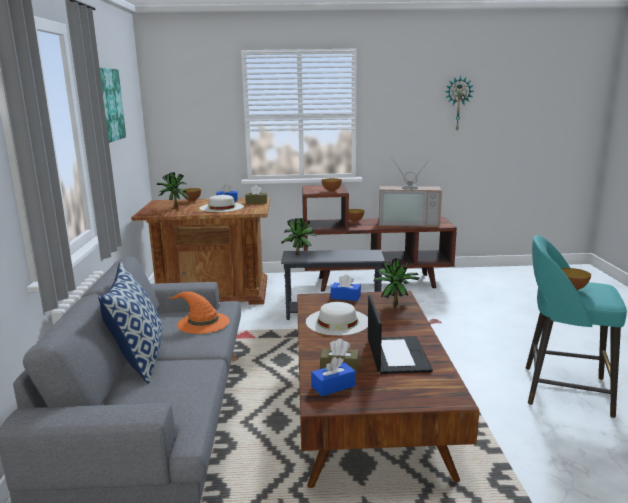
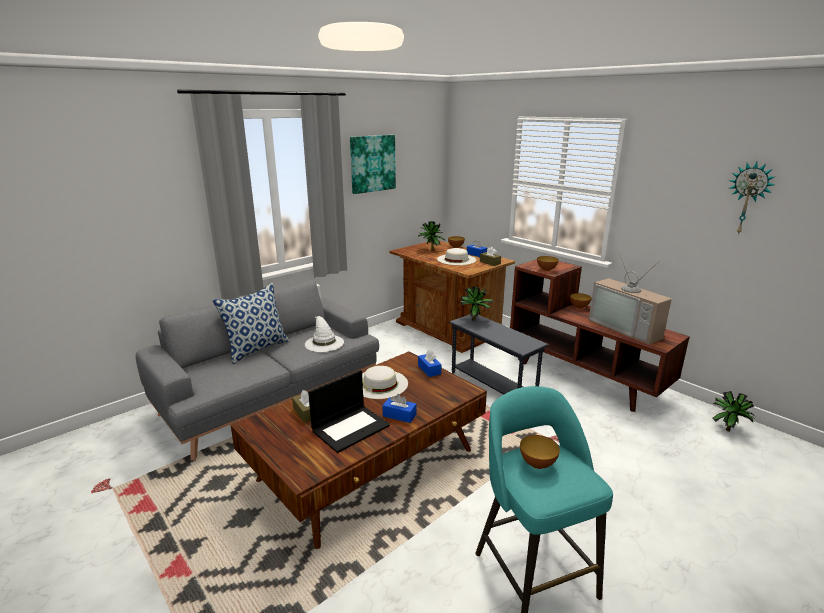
camera: 50 degrees right, 5 degrees up
(202, 322) = (324, 343): orange hat -> white hat
(333, 386) = (277, 420): blue tissue box -> blue tissue box (399, 415)
(394, 303) = (447, 393): potted plant -> potted plant (728, 429)

